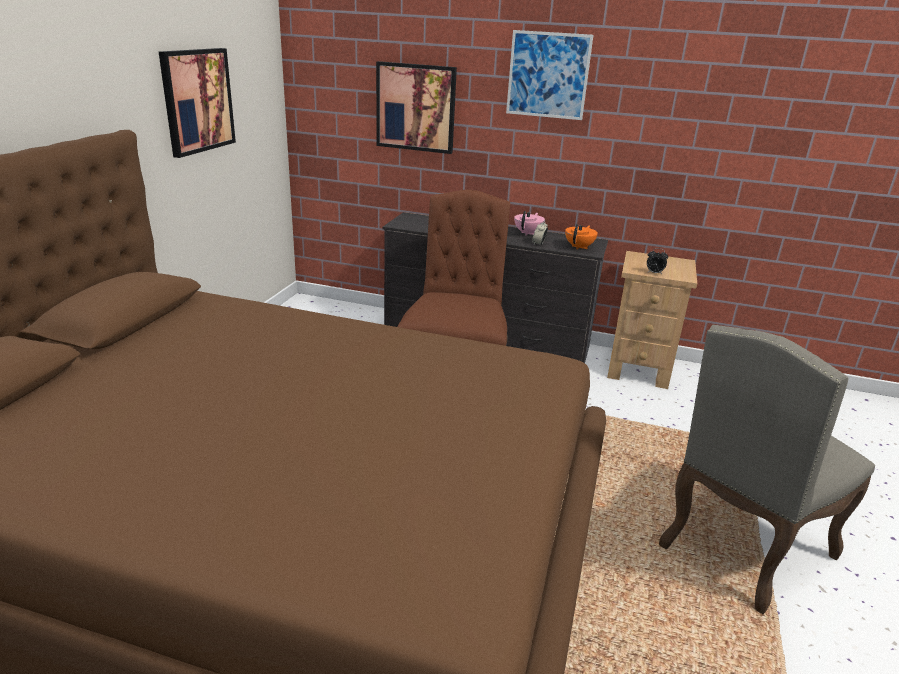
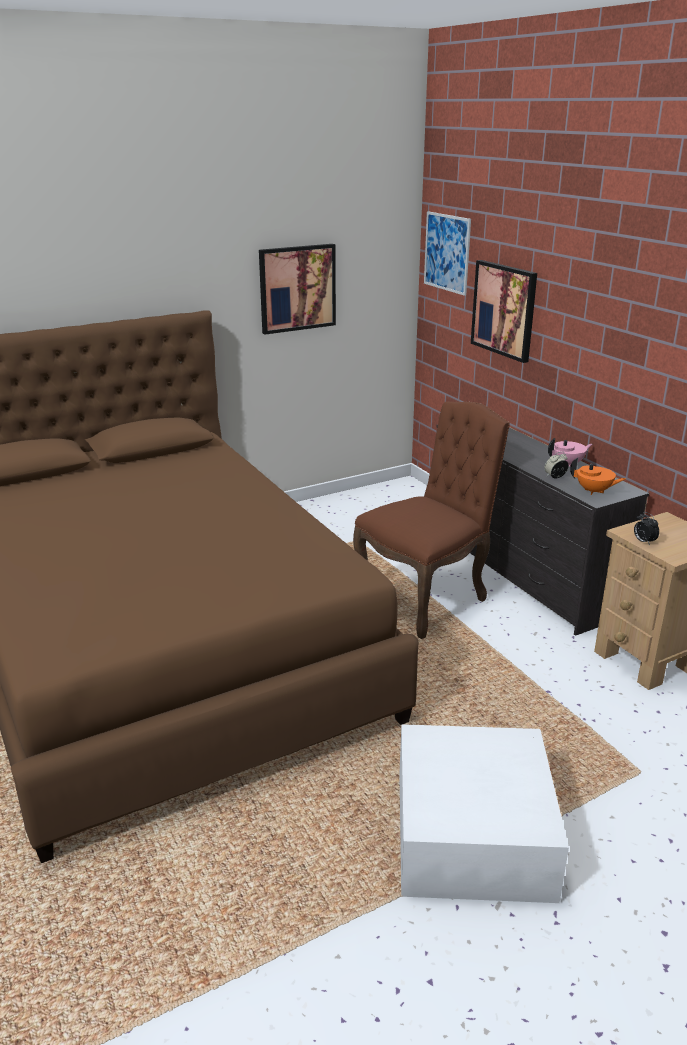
camera: 45 degrees right, 0 degrees up
(548, 75) = (610, 292): picture -> picture (447, 252)
(579, 247) = (594, 491): orange teapot -> orange teapot turned 45 degrees clockwise
(738, 548) = (472, 833): grey chair -> white storage box

